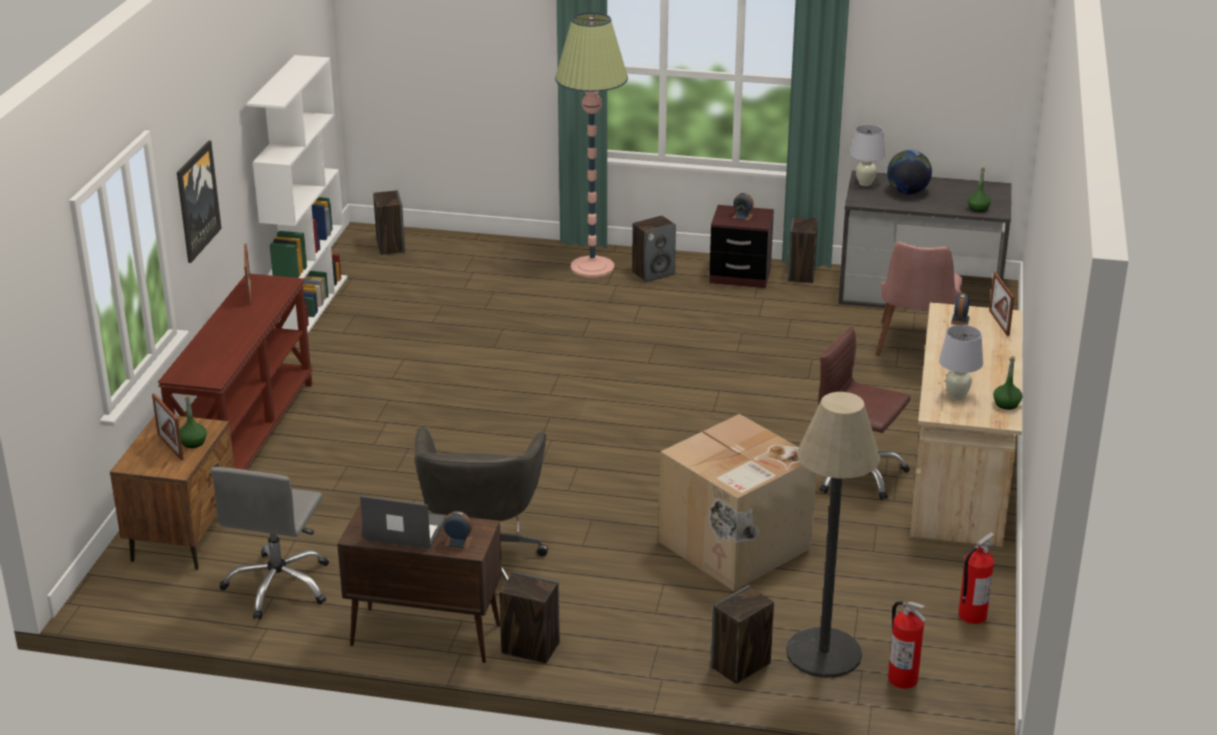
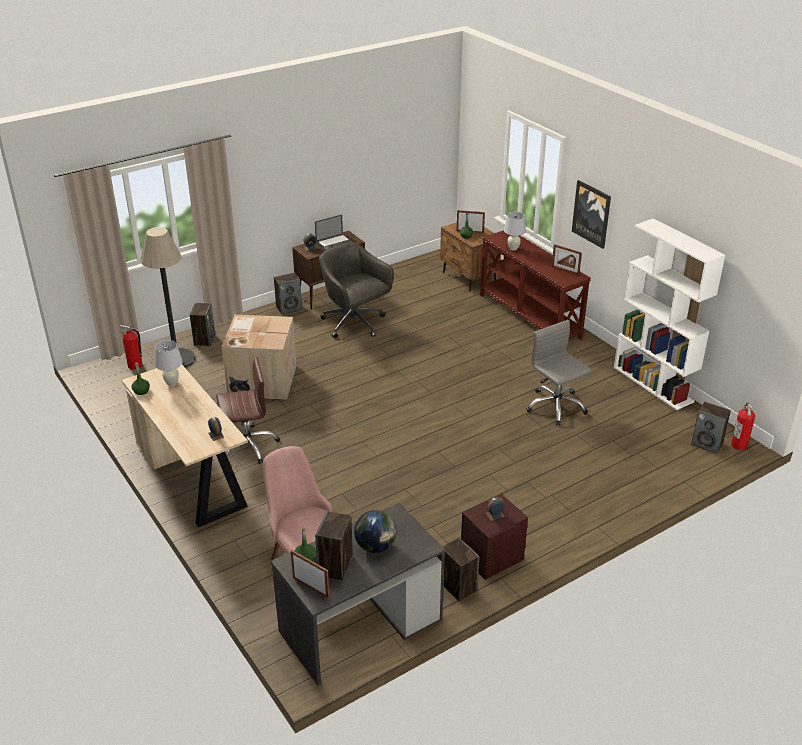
camera: 135 degrees right, 5 degrees up
(279, 586) = (407, 282): grey office chair -> grey office chair (555, 406)
(592, 267) = (583, 503): floor lamp -> none
(653, 273) = (543, 523): speaker -> speaker (335, 566)
(865, 183) = (416, 537): white table lamp -> white table lamp (513, 248)
(971, 615) = (126, 404): fire extinguisher -> fire extinguisher (739, 445)
(999, 323) = (191, 445): picture frame -> picture frame (311, 587)

